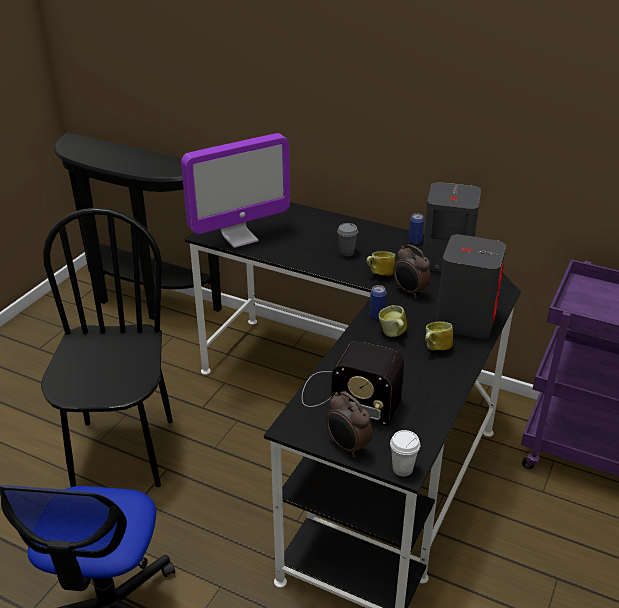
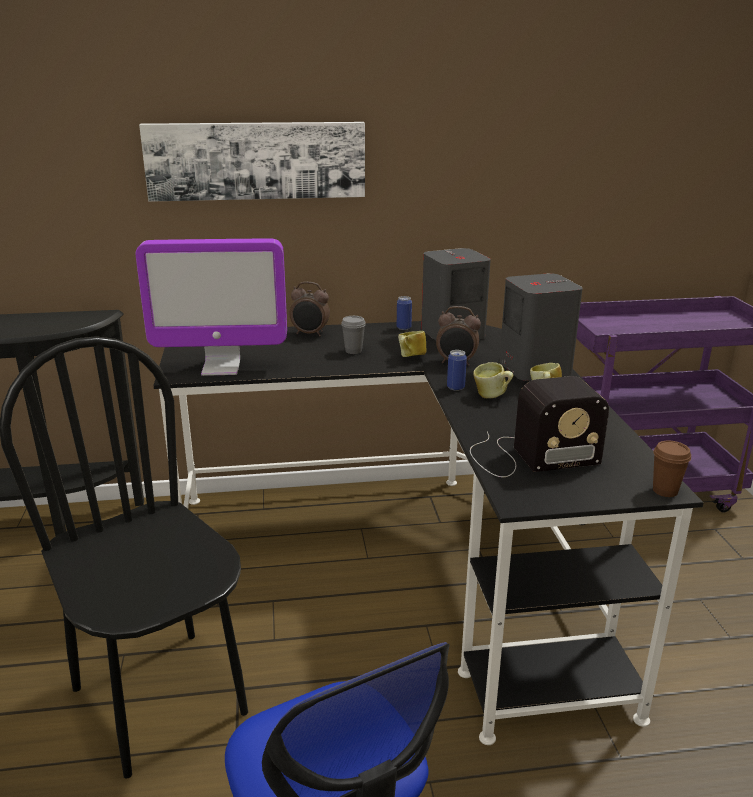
camera: 35 degrees left, 10 degrees down
(239, 238) = (221, 368): monitor -> monitor turned 60 degrees clockwise
(317, 72) = (256, 160): none -> picture
(347, 447) = (593, 494): alarm clock -> alarm clock (310, 334)
(402, 469) = (665, 491): white cup -> brown cup

